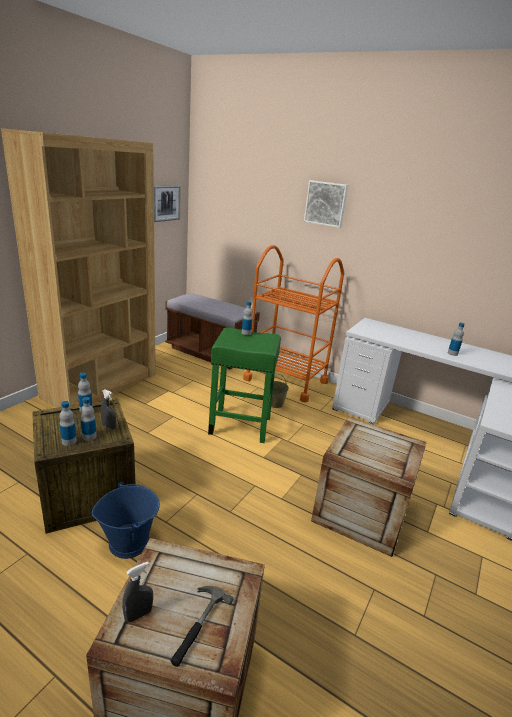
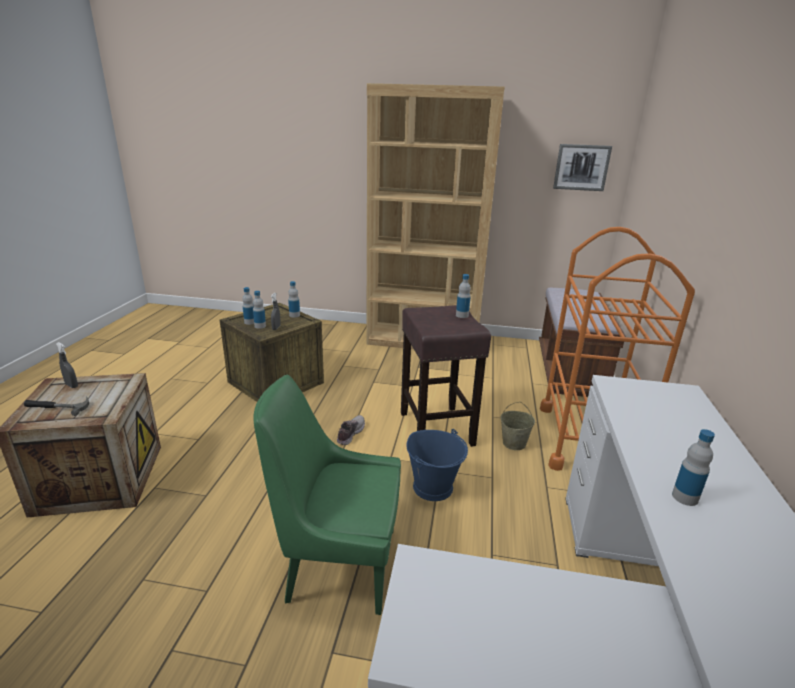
camera: 70 degrees right, 0 degrees up
(129, 541) = (230, 416): blue bucket -> blue bucket (433, 487)
(219, 468) = (350, 434): none -> shoe
(241, 425) = (437, 429): green stool -> brown stool
(326, 203) = (715, 163): picture -> none
(361, 512) = (337, 563): crate -> green chair

